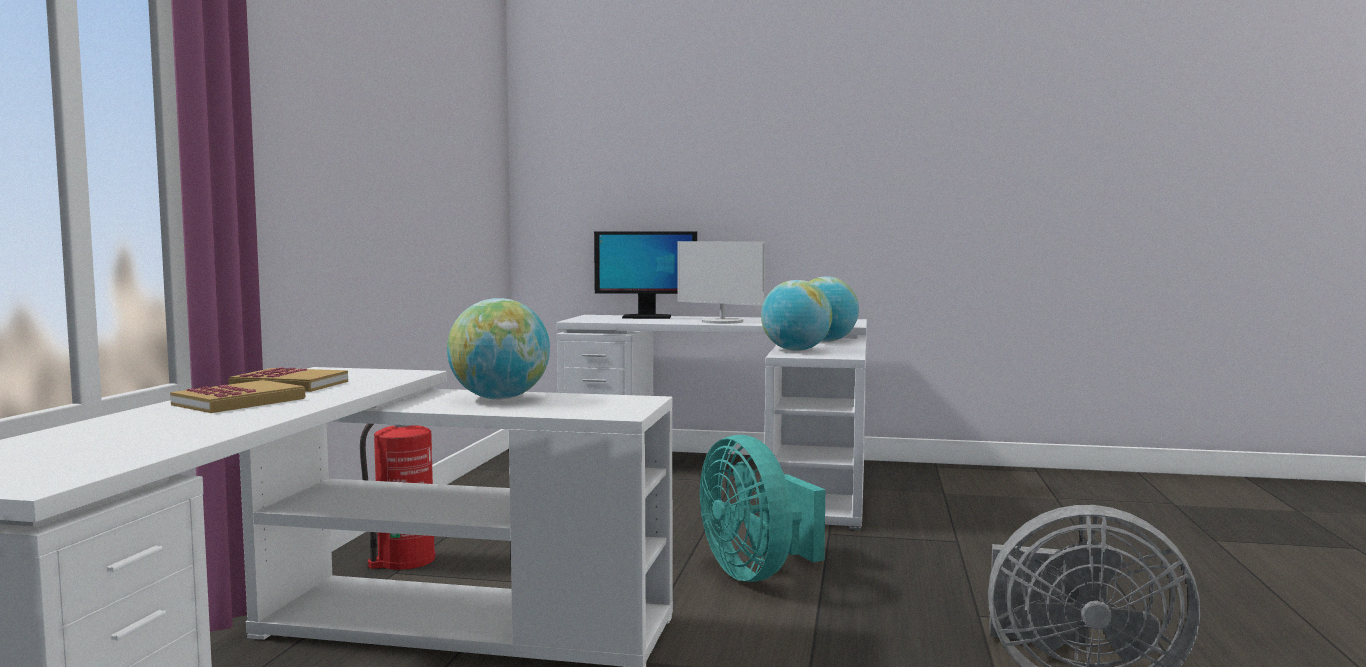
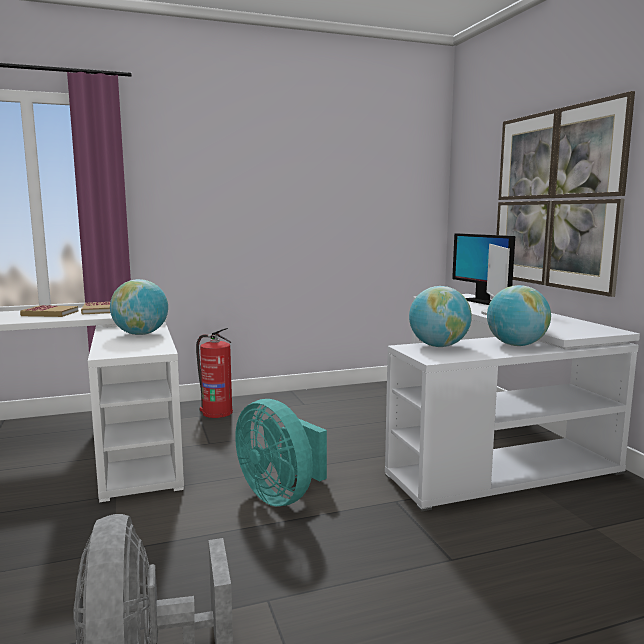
camera: 60 degrees right, 5 degrees up
(729, 190) = (555, 199): none -> picture
(756, 573) = (281, 495): turquoise fan -> turquoise fan turned 75 degrees counterclockwise

